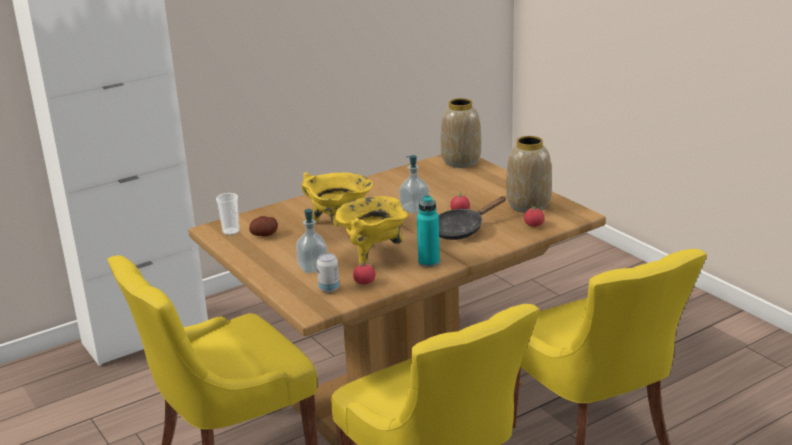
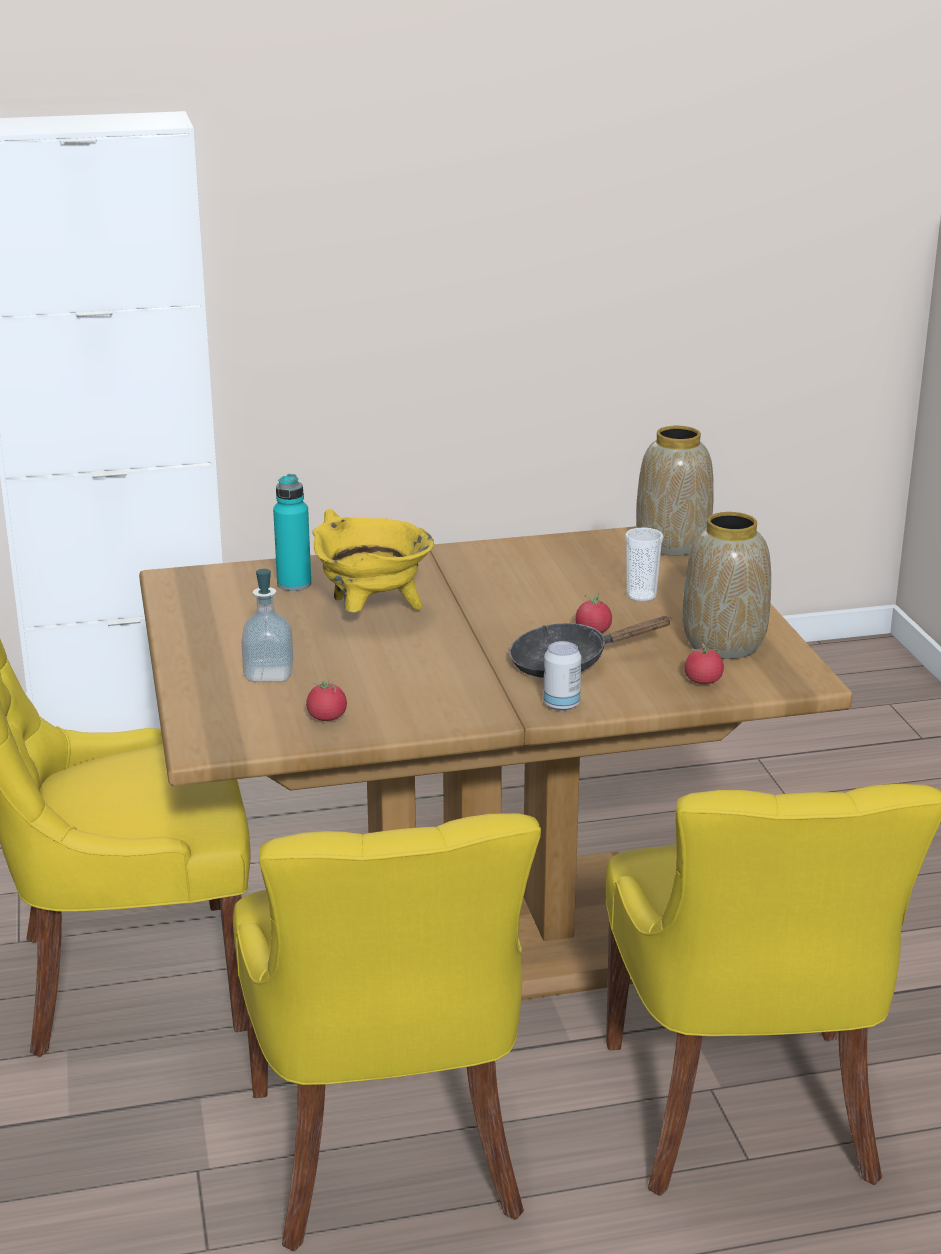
camera: 20 degrees right, 0 degrees up
(231, 231) = (197, 588): cup -> cup (641, 596)
(264, 235) = (242, 604): potato -> none
(329, 289) = (262, 715): can -> can (561, 705)
(373, 255) = (382, 674): yellow cooking pot -> none
(414, 209) = (520, 610): soap dispenser -> none
(429, 262) = (462, 707): turquoise bottle -> turquoise bottle (294, 584)

